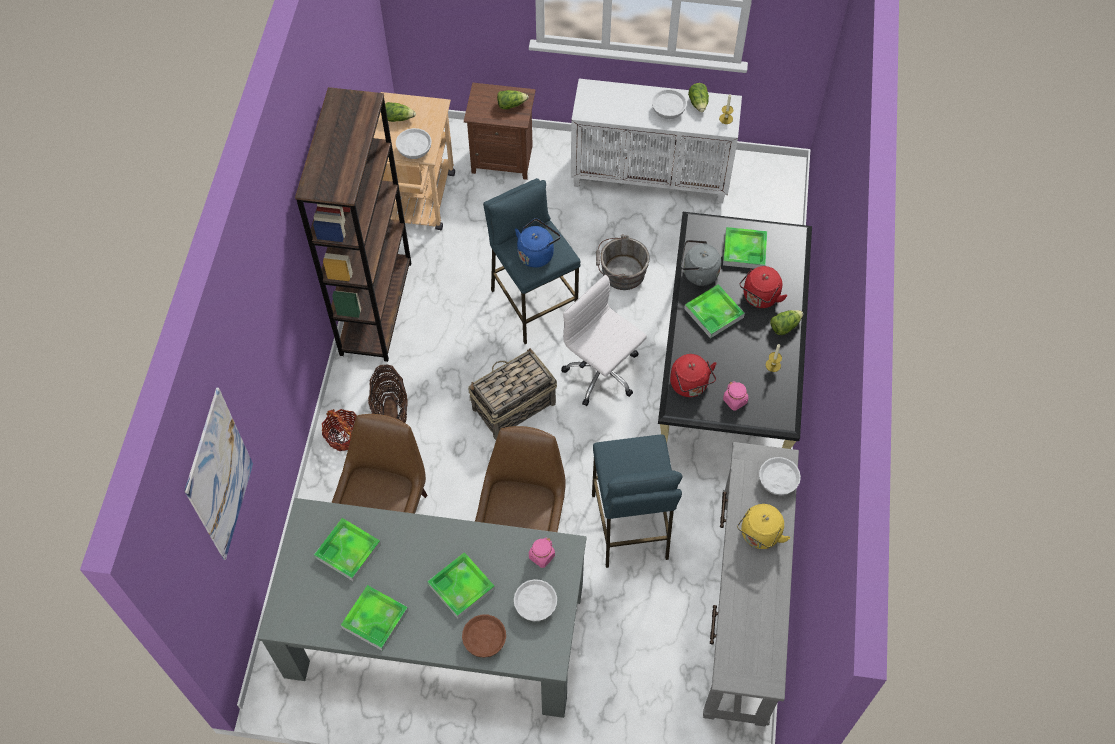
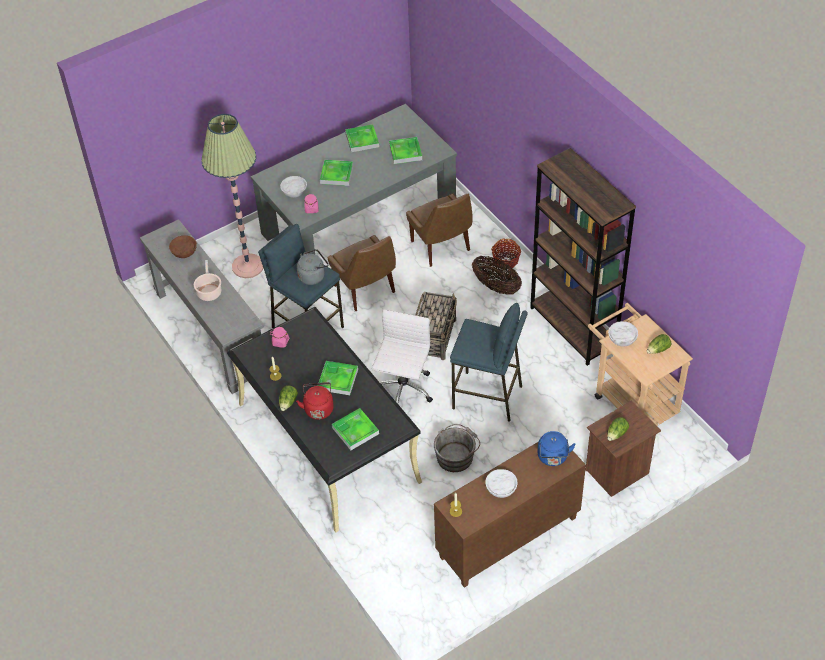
camera: 140 degrees right, 10 degrees down
(219, 476) = (455, 60): picture -> none
(484, 640) = (303, 165): brown bowl -> brown bowl (184, 251)
(537, 253) = (478, 338): blue kettle -> blue kettle (553, 458)
(602, 374) = (403, 389): white office chair -> white office chair turned 75 degrees counterclockwise
(622, 675) = (248, 266): none -> floor lamp
(651, 176) = (508, 538): white cabinet -> brown cabinet
(690, 385) = (313, 332): red kettle -> none
(698, 103) = (486, 508): lettuce -> none
(698, 273) = (370, 395): grey kettle -> grey kettle (313, 276)
(759, 535) = (209, 291): yellow kettle -> cooking pot
(777, 480) = (221, 322): white bowl -> none

